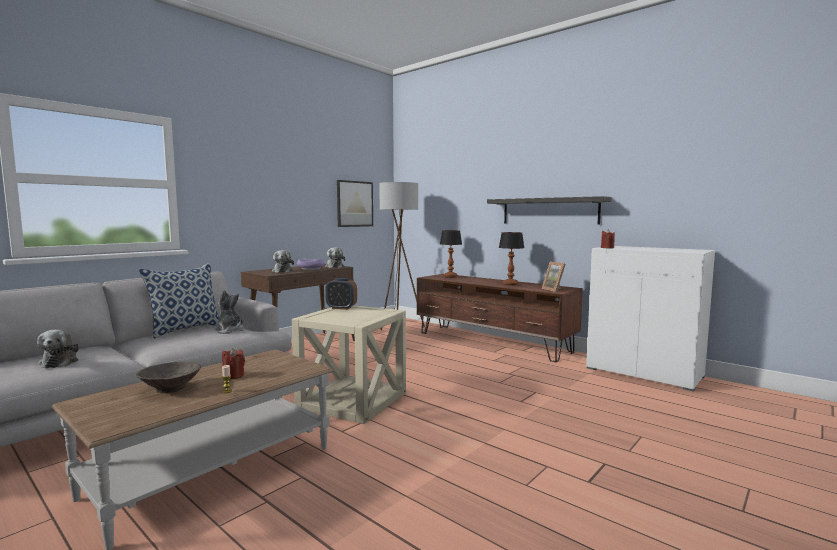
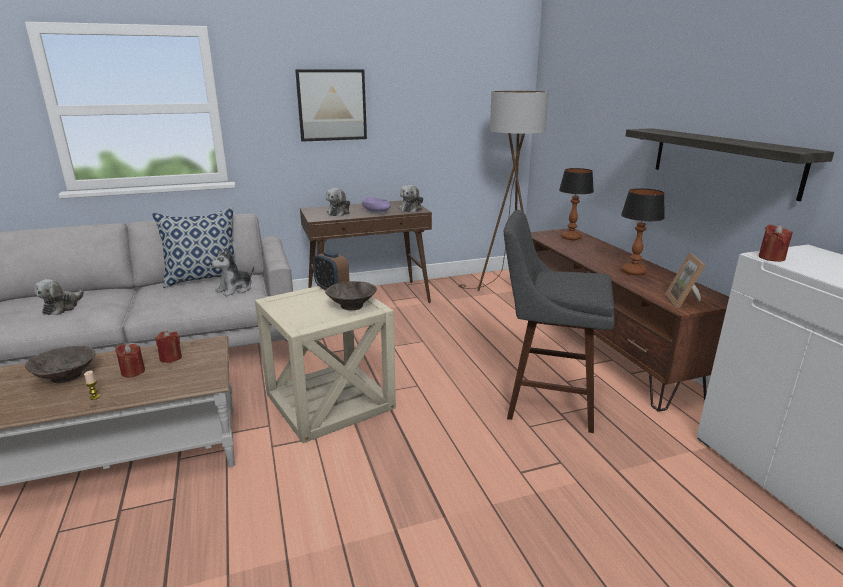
camera: 30 degrees right, 15 degrees up
(230, 330) = (235, 289): plush toy -> plush toy turned 120 degrees counterclockwise
(253, 365) = (170, 358): none -> red candle
(354, 204) = (465, 118): picture -> picture (332, 105)
(373, 312) = (353, 306): none -> brown bowl
(493, 370) = (545, 401): none -> grey stool

